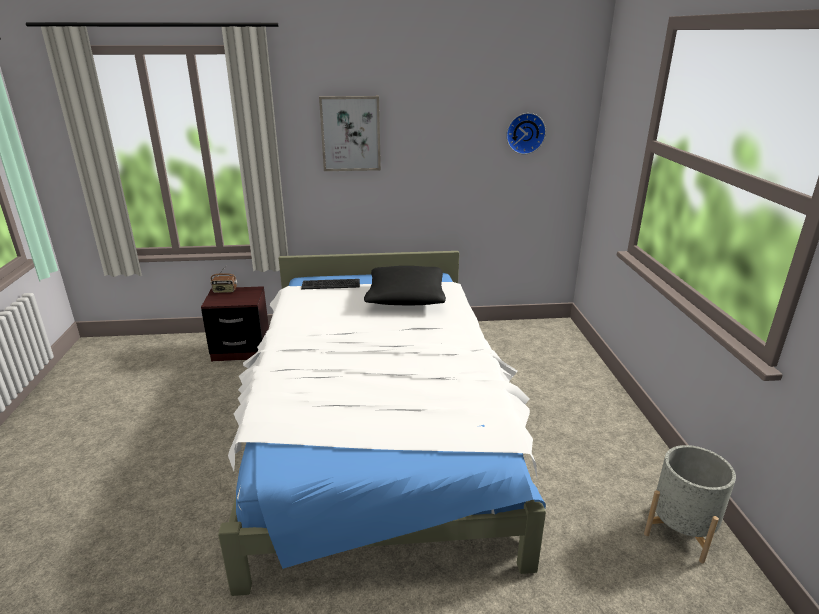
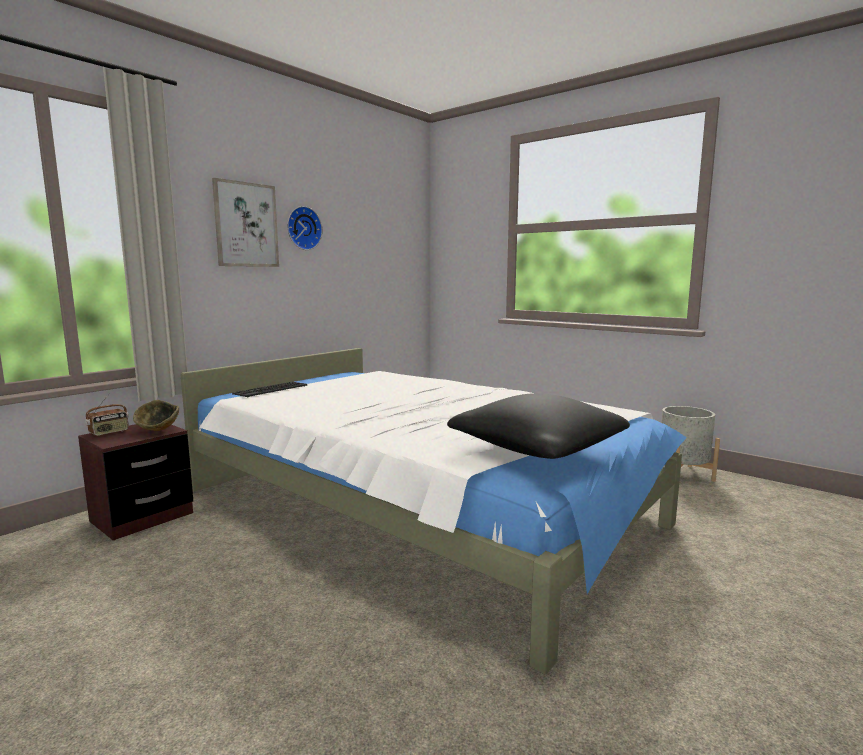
camera: 45 degrees left, 15 degrees down
(244, 300) = (159, 431): none -> bowl
(406, 298) = (367, 382): black pillow -> black pillow (537, 448)
(525, 133) = (388, 237): wall clock -> wall clock (303, 228)

